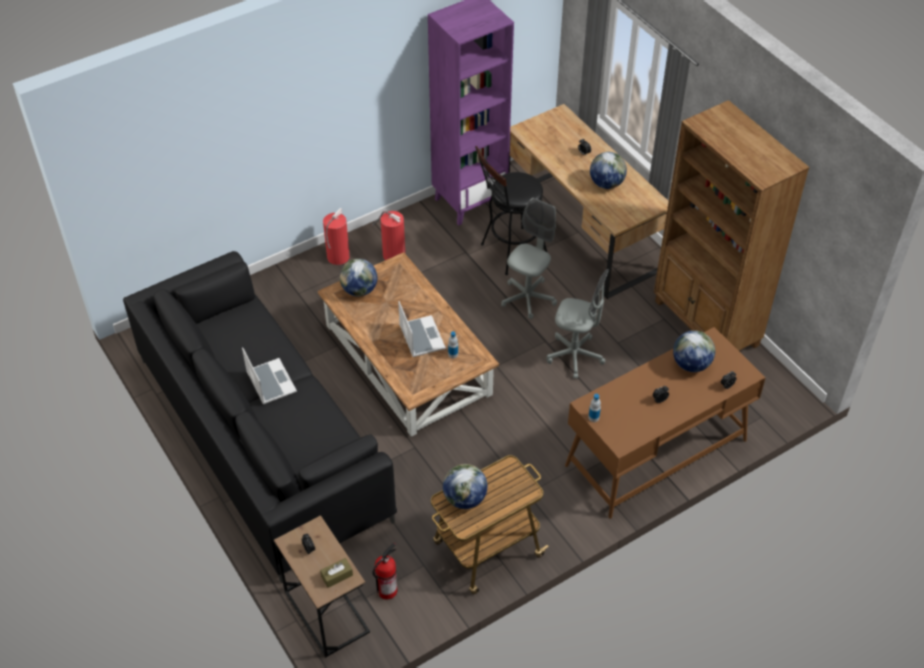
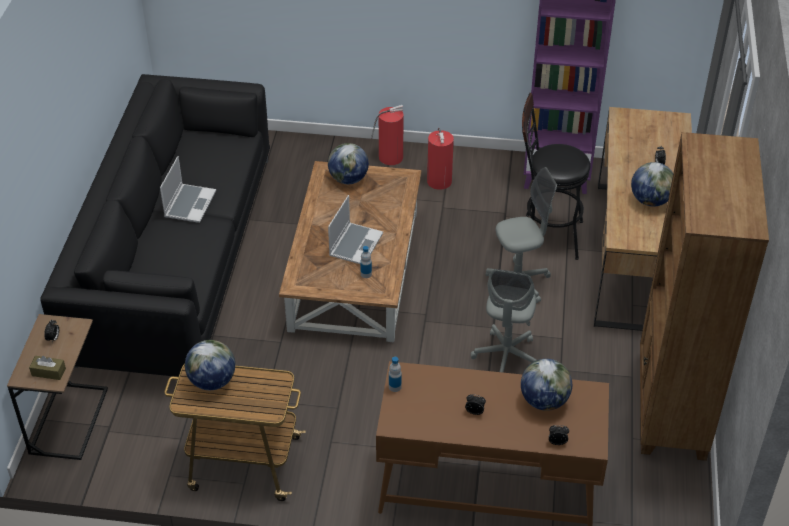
camera: 40 degrees right, 5 degrees down
(387, 589) = (131, 437): fire extinguisher -> none
(575, 356) = (506, 356): grey office chair -> grey office chair turned 45 degrees clockwise

